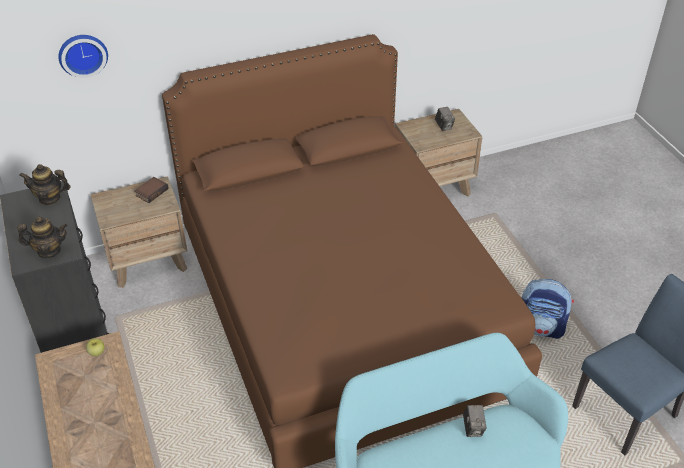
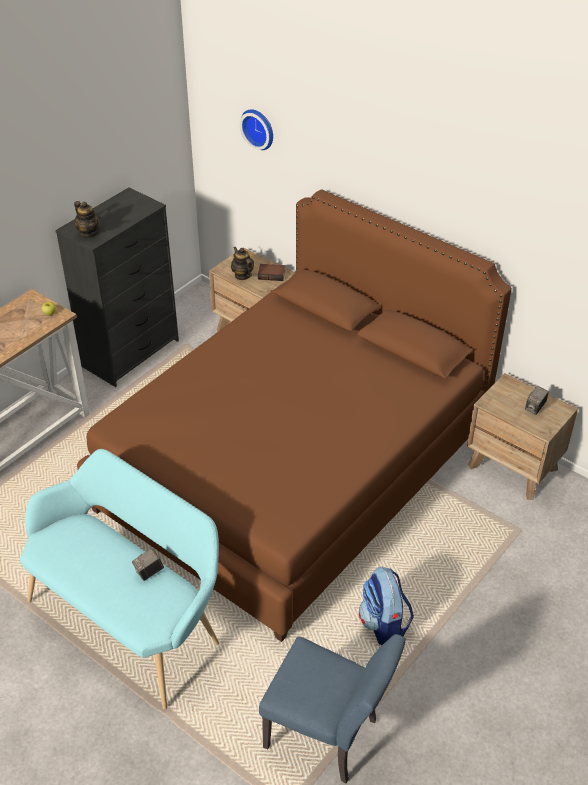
camera: 60 degrees right, 0 degrees up
(49, 198) = (141, 208): teapot -> teapot (242, 275)

